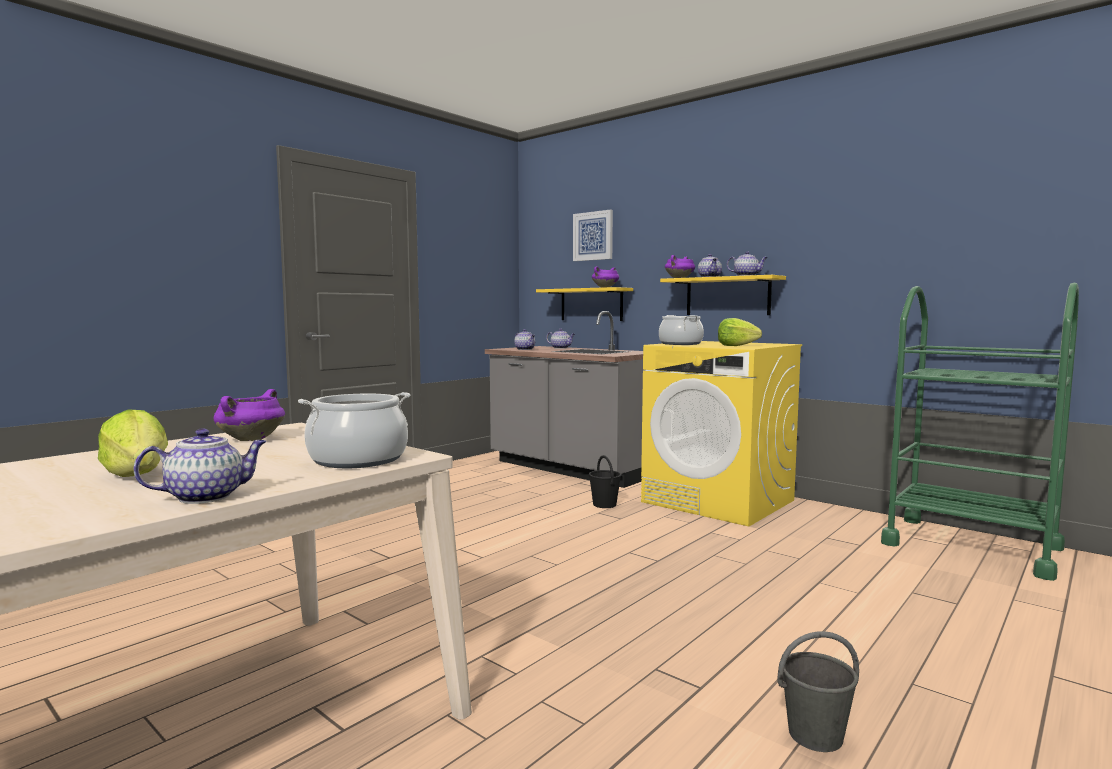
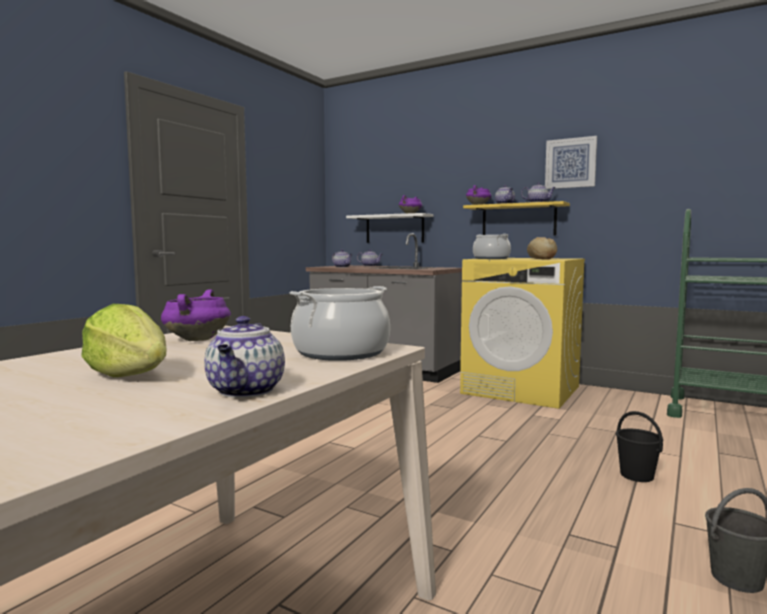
camera: 10 degrees left, 0 degrees up
(207, 496) = (246, 391): teapot -> teapot turned 135 degrees clockwise
(591, 304) = (394, 229): yellow shelf -> white shelf
(593, 236) = (396, 170): picture -> picture (570, 163)
(604, 505) = (431, 397): black bucket -> black bucket (637, 475)
(736, 345) = (540, 259): lettuce -> bread

